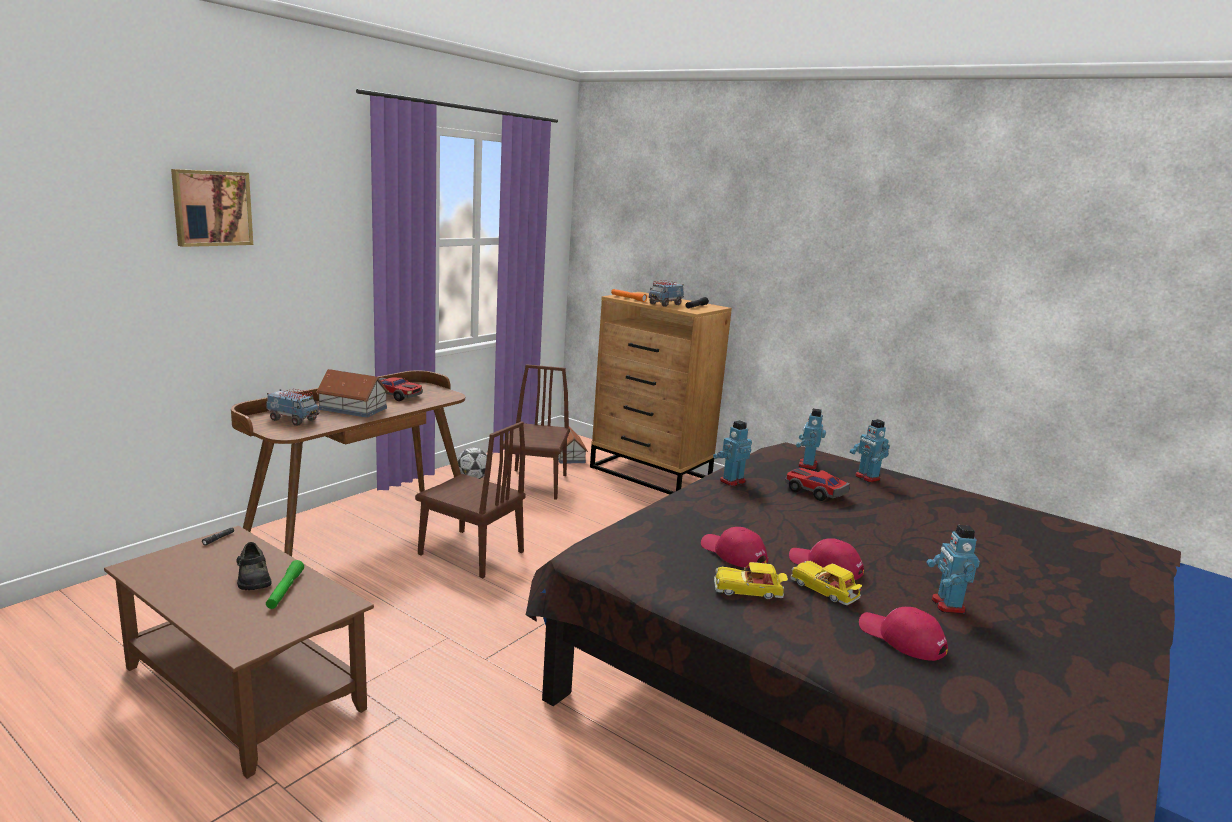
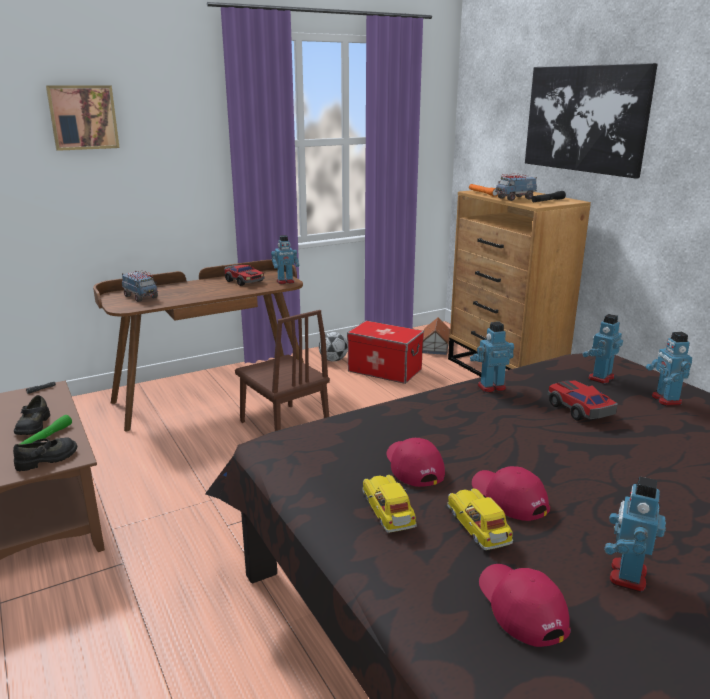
camera: 25 degrees right, 5 degrees up
(312, 610) = (47, 459): none -> black shoe
(352, 408) = (196, 290): toy house -> none
(445, 394) = (285, 282): none -> toy robot
(535, 484) = (385, 370): brown chair -> storage box
(721, 232) = (585, 119): none -> picture
(749, 591) = (389, 511): toy car -> toy car turned 45 degrees clockwise

